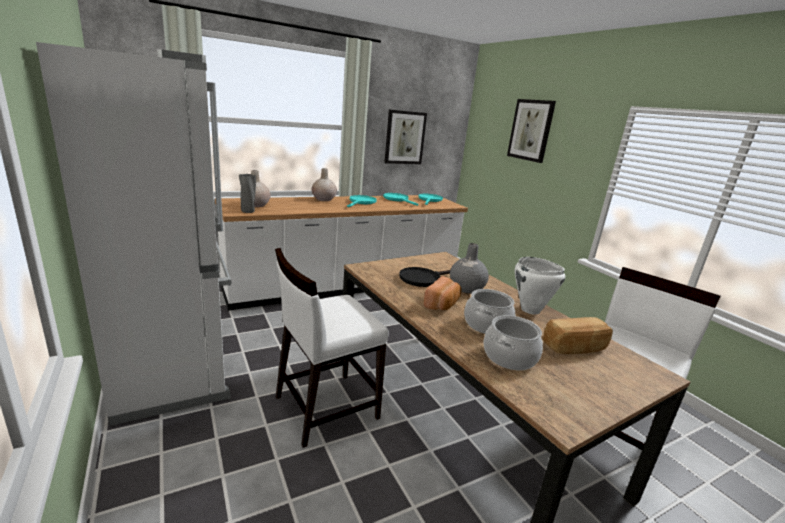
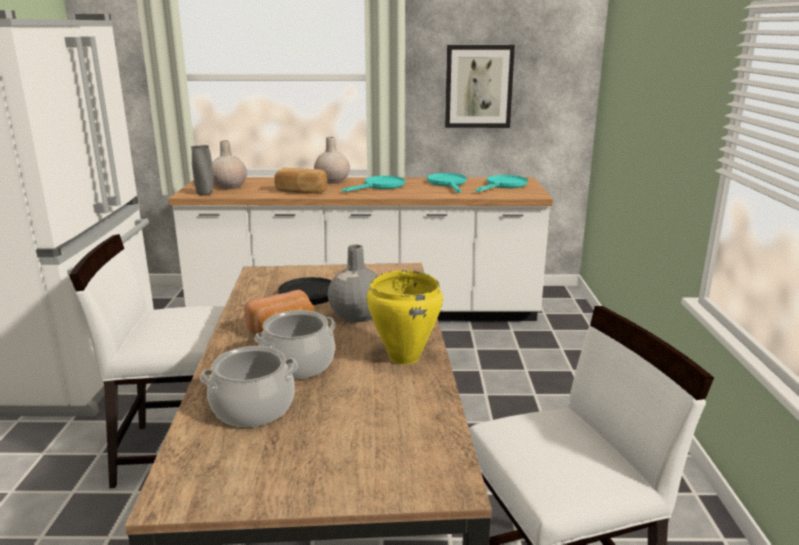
camera: 30 degrees right, 0 degrees up
(530, 310) = (403, 357): white cooking pot -> yellow cooking pot
(531, 130) = (654, 61): picture -> none
(575, 348) = (376, 418): bread -> bread (301, 191)

